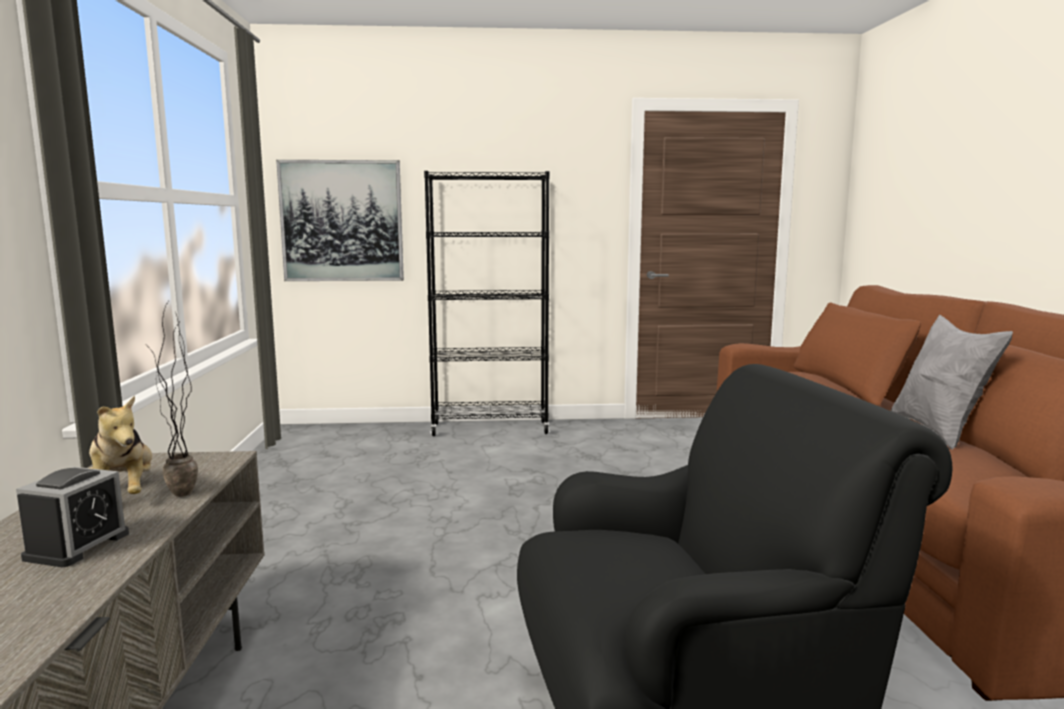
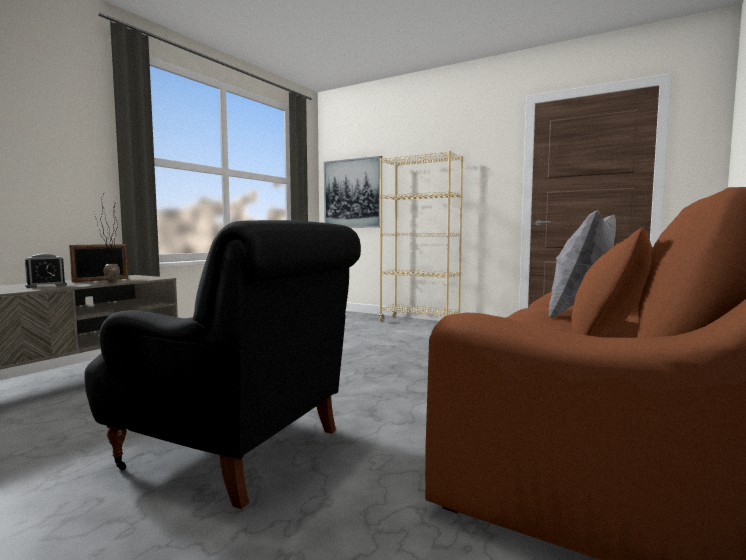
camera: 35 degrees right, 5 degrees down
(124, 493) = (101, 280): plush toy -> picture frame
(490, 429) = (419, 323): black bookcase -> beige bookcase

